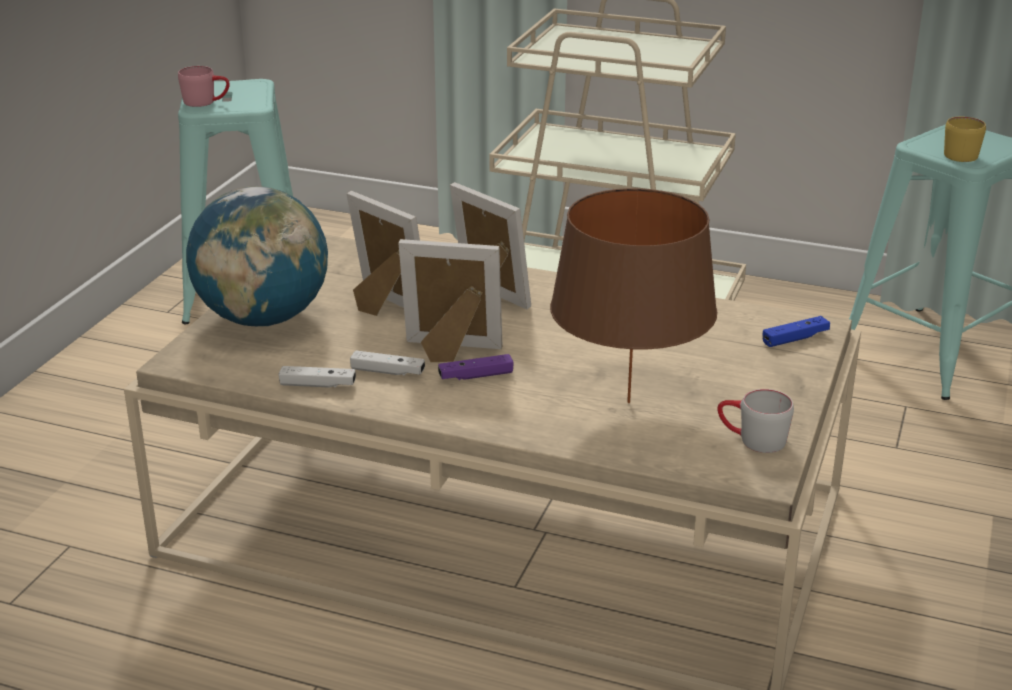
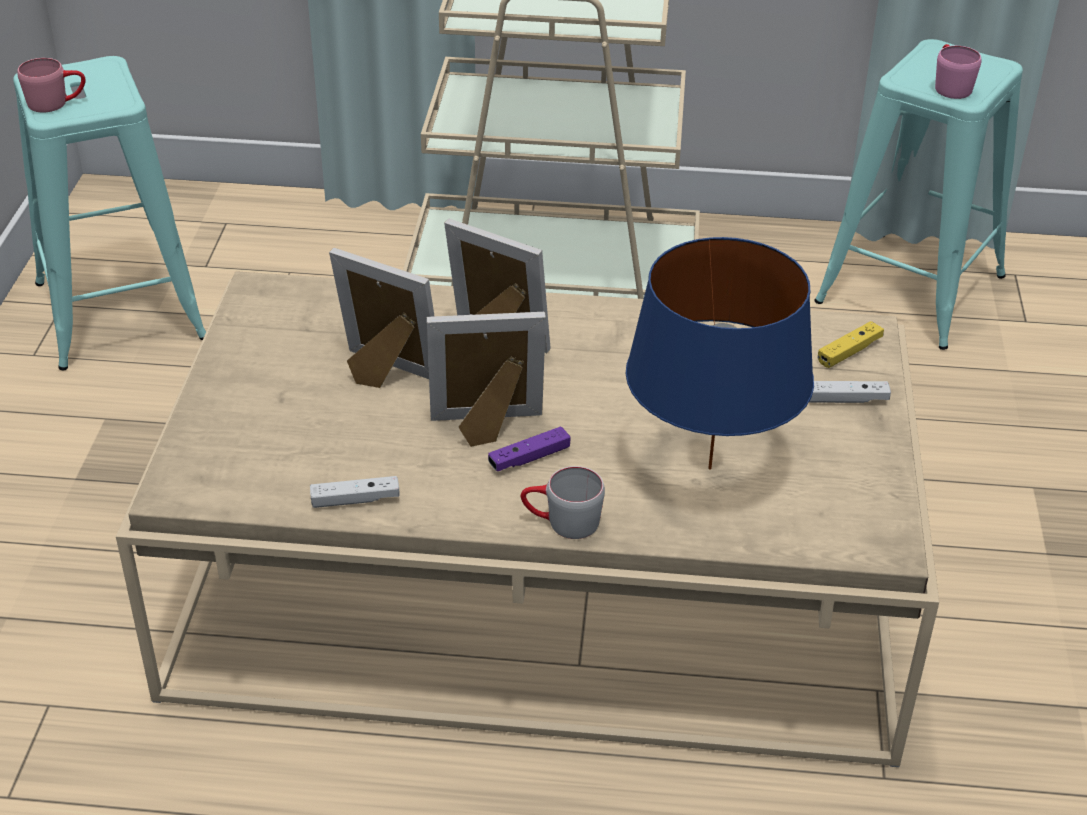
camera: 15 degrees left, 10 degrees up
(263, 319) = (248, 412): globe -> none
(387, 371) = (427, 468): white game controller -> white game controller (847, 399)
(629, 402) = (710, 468): brown table lamp -> blue table lamp
(752, 439) = (857, 498): grey mug -> grey mug (561, 522)
(795, 338) = (849, 352): blue game controller -> yellow game controller
(958, 153) = (949, 85): yellow mug -> pink mug

